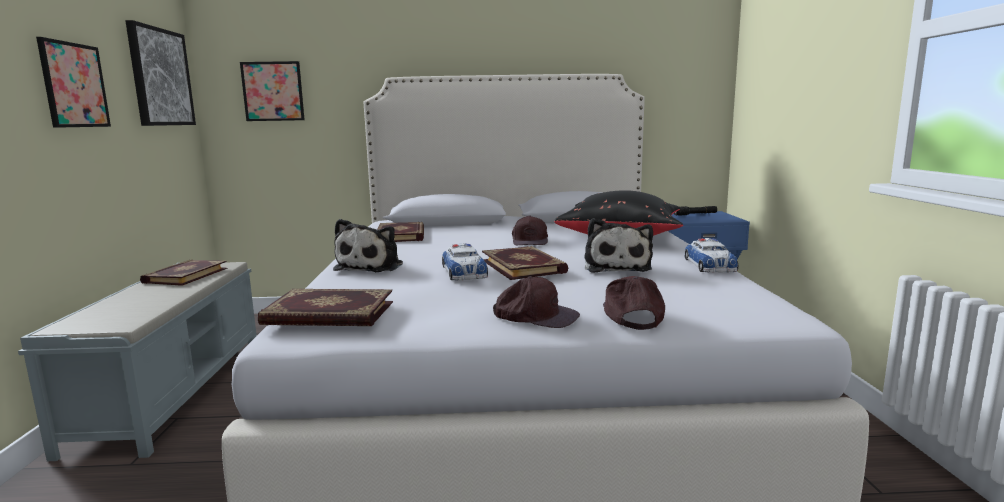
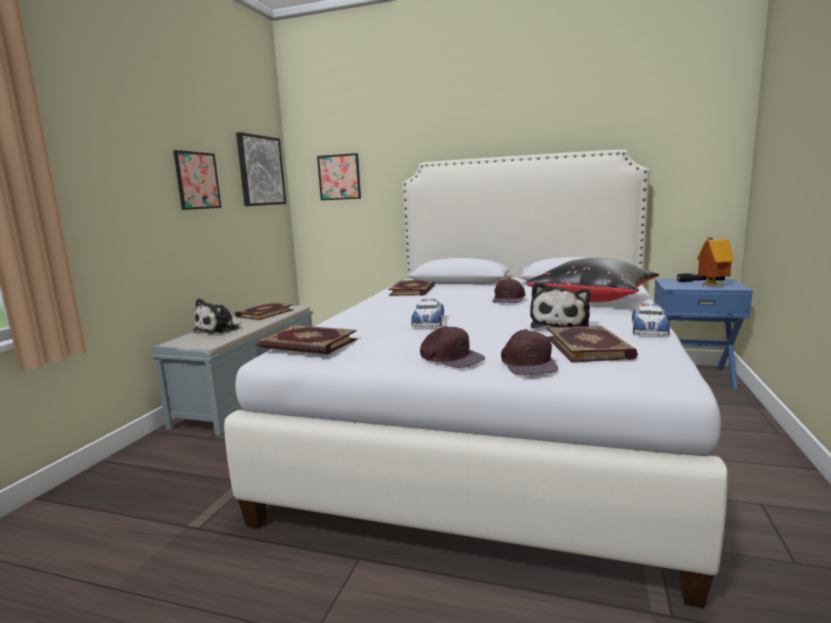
camera: 20 degrees right, 0 degrees up
(372, 266) = (369, 313): plush toy -> plush toy (219, 329)
(524, 266) = (481, 319): book -> book (590, 347)
(631, 315) = (528, 363): brown cap -> brown cap turned 150 degrees clockwise
(709, 218) = (711, 285): none -> toy house

